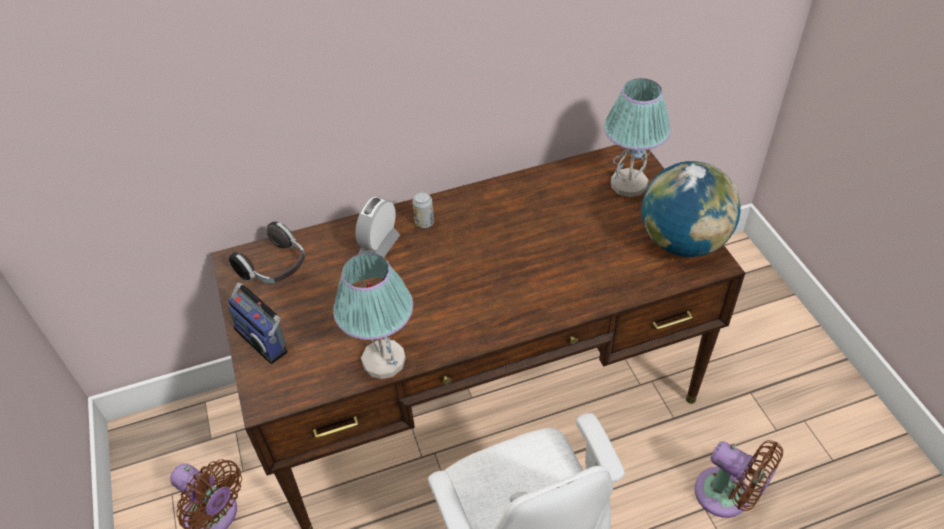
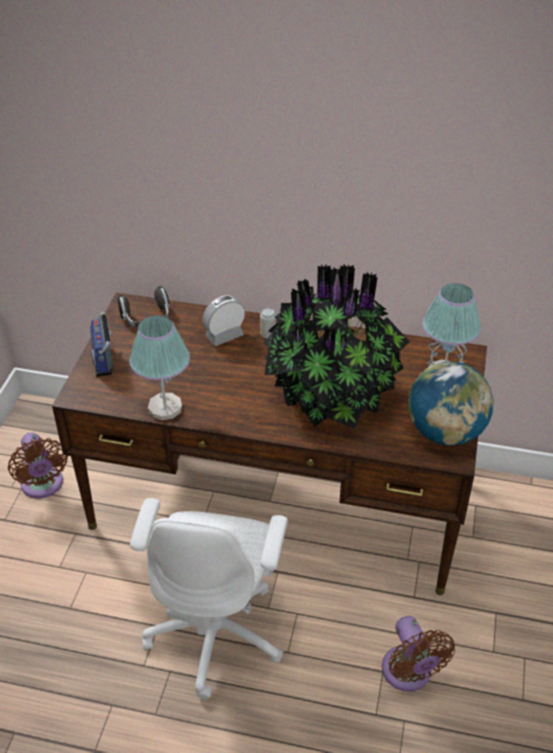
camera: 30 degrees right, 5 degrees down
(546, 257) = (332, 396): none -> potted plant

